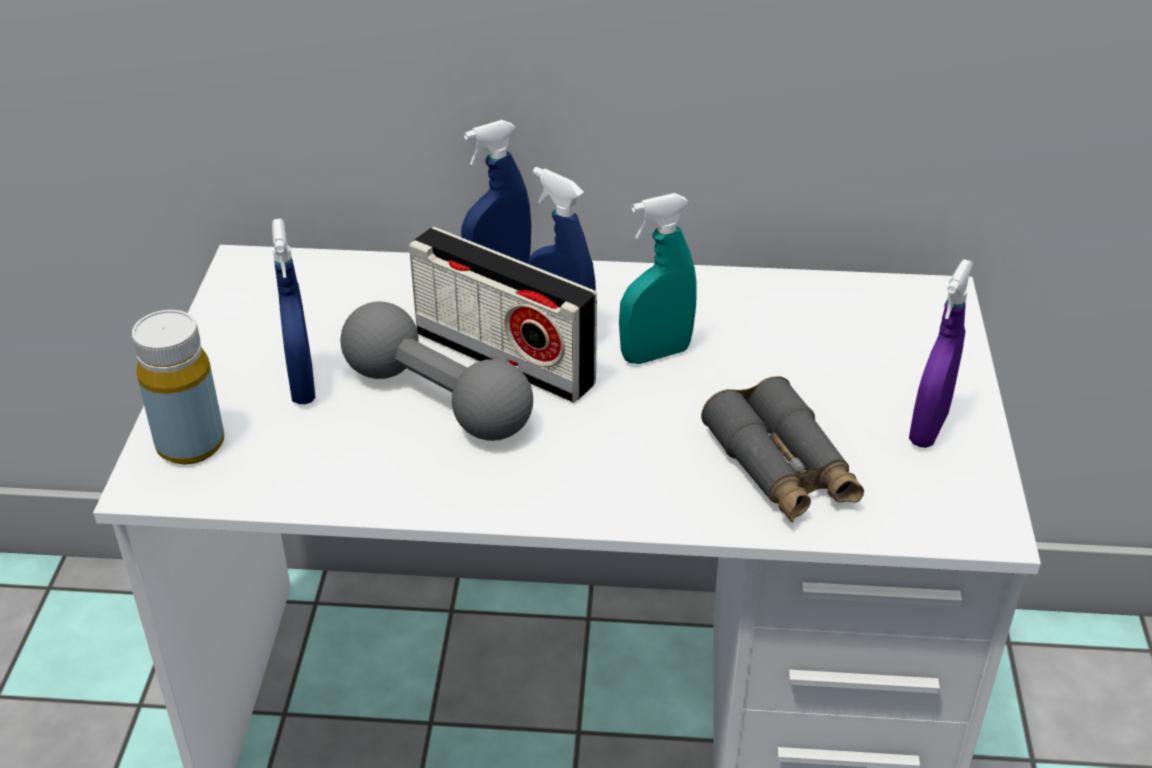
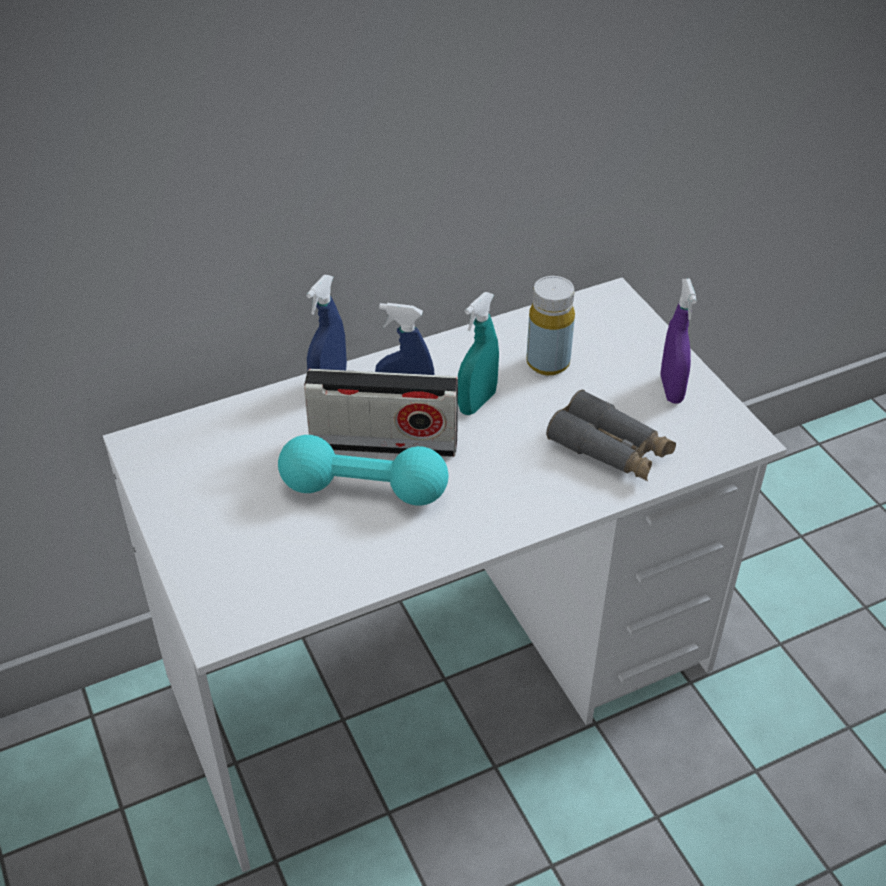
camera: 30 degrees left, 5 degrees up
(190, 444) = (223, 591): yellow bottle -> yellow bottle (548, 363)
(302, 385) = (263, 517): blue spray bottle -> none
(437, 399) = (364, 490): grey dumbbell -> turquoise dumbbell

